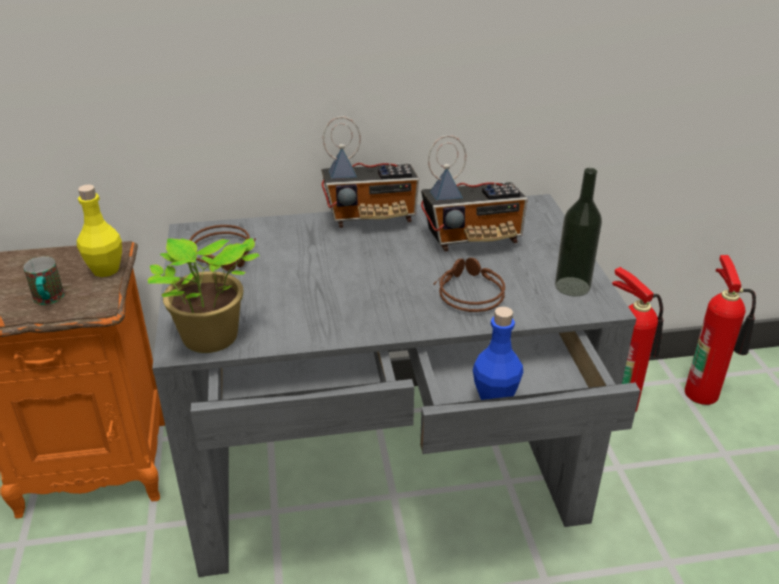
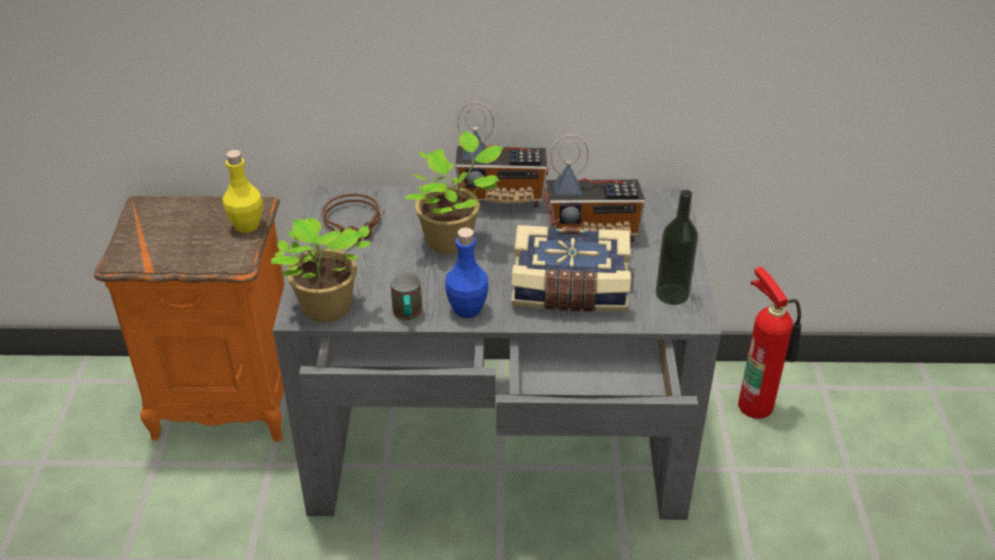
camera: 10 degrees right, 5 degrees up
(48, 300) = (193, 252): mug -> mug (408, 316)
(332, 260) = (452, 240): none -> potted plant
(467, 292) = (570, 288): brown headphones -> book
(495, 398) = (574, 393): blue bottle -> blue bottle (467, 309)
(704, 392) = (850, 403): fire extinguisher -> none

